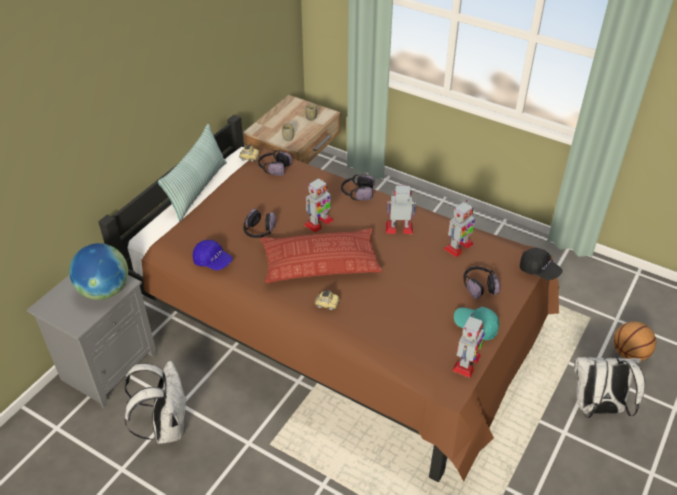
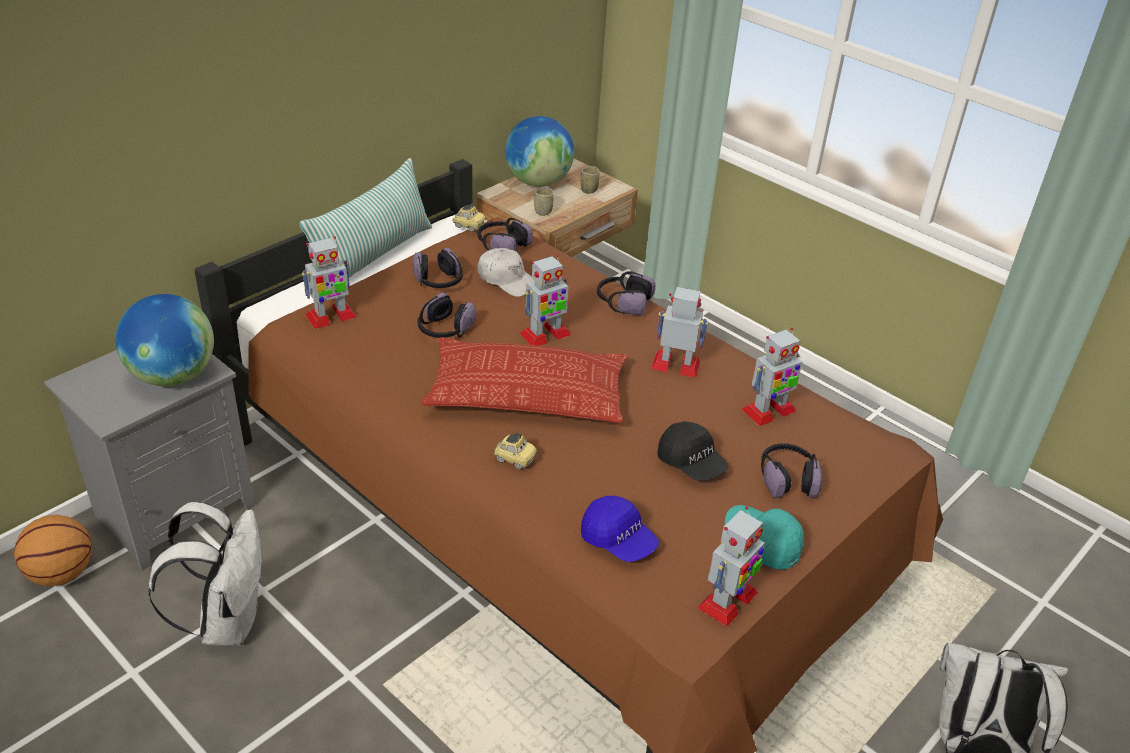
camera: 10 degrees right, 5 degrees down
(187, 235) = (330, 316): none -> toy robot
(213, 261) = (354, 361): blue cap -> blue cap (618, 540)
(244, 199) = (439, 282): none -> headphones
(278, 117) = (538, 182): none -> globe
(285, 191) = (507, 280): none -> white cap
(539, 270) = (902, 473): black cap -> black cap (691, 463)
(629, 353) = (1055, 664): basketball -> basketball (62, 573)

